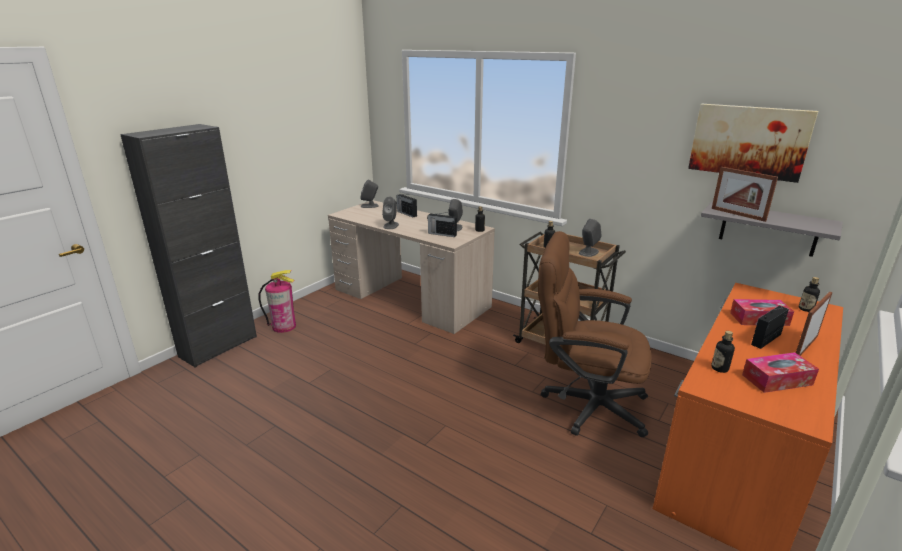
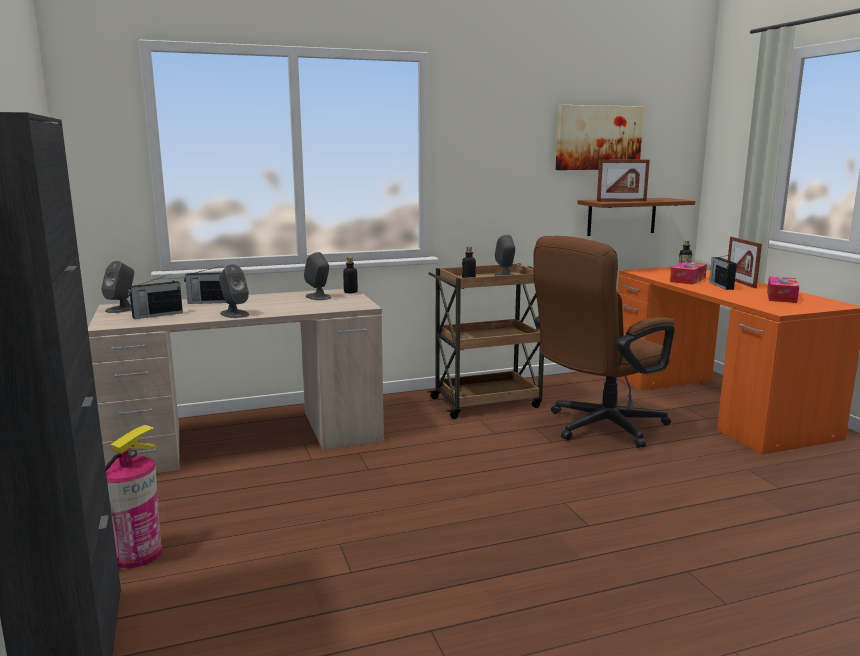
camera: 55 degrees left, 10 degrees down
(441, 234) = (324, 304): radio -> radio (156, 315)
(719, 368) = (755, 302): bottle -> none
(768, 229) = (621, 216): grey shelf -> brown shelf

